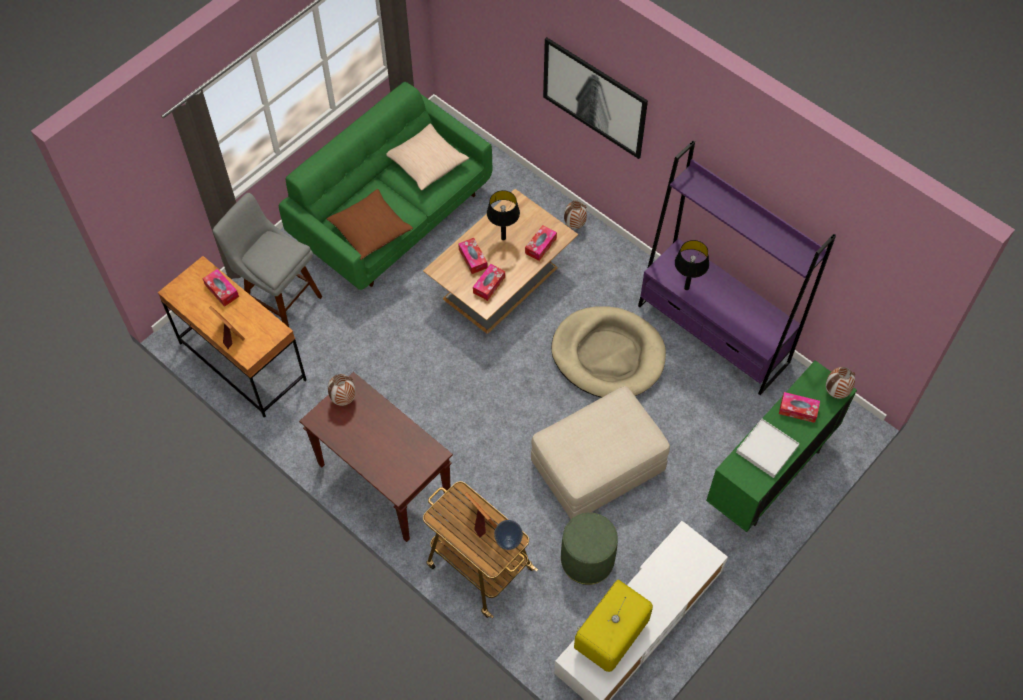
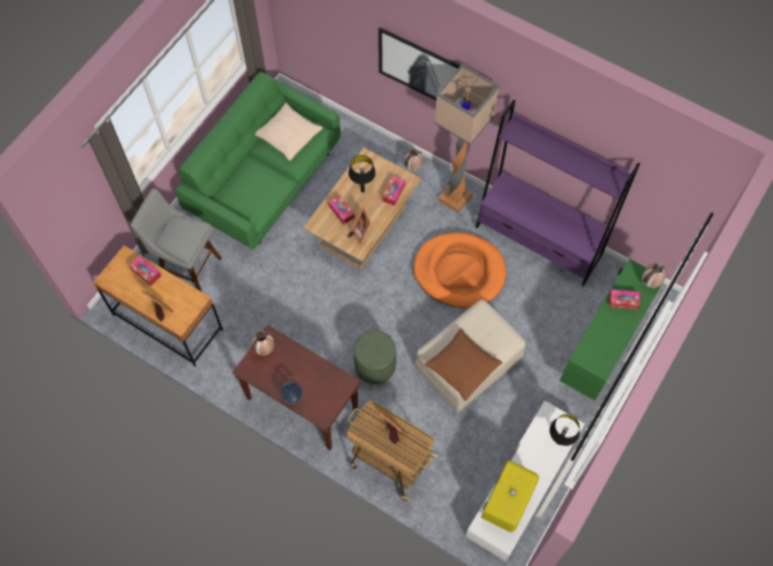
camera: 10 degrees left, 5 degrees up
(370, 230) = (254, 200): brown pillow -> brown pillow (462, 367)
(489, 285) = (358, 232): tissue box -> picture frame
(508, 543) = (418, 445): vase -> vase (293, 398)
(587, 560) = (474, 441): green ottoman -> green ottoman (375, 366)
(608, 355) = (459, 272): beige dog bed -> orange dog bed
(620, 268) = (456, 198): none -> floor lamp
(686, 288) = (516, 212): black table lamp -> black table lamp (558, 442)
(767, 449) = (605, 337): white tray -> none

